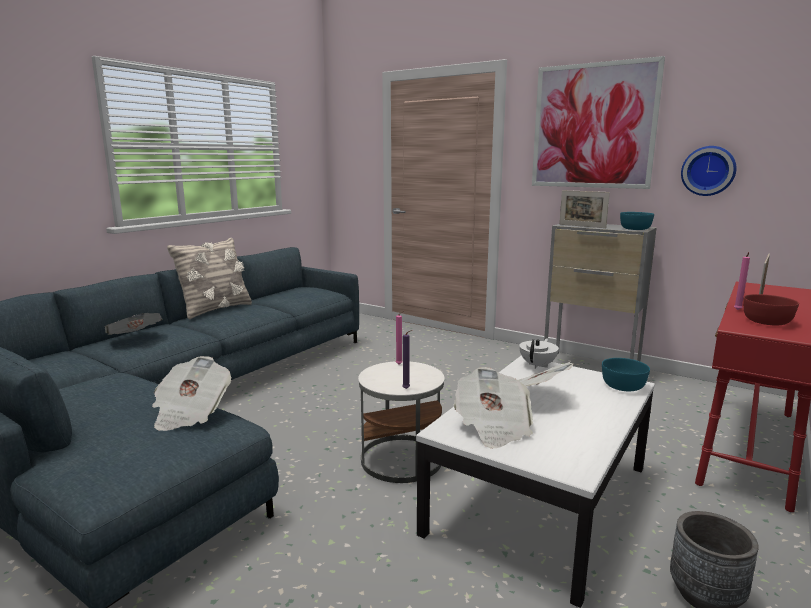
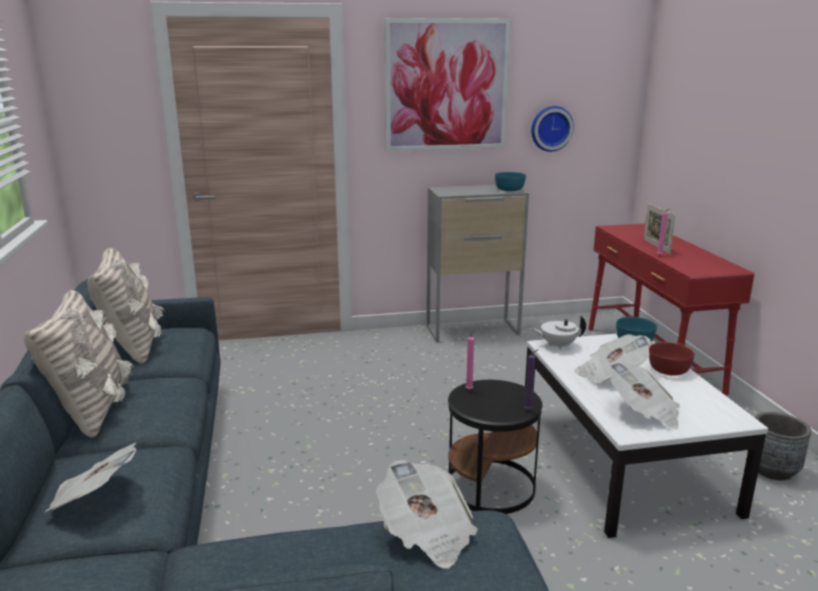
camera: 45 degrees left, 5 degrees up
(291, 291) = (135, 345): none -> beige pillow
(402, 459) = (491, 486): white side table -> black side table
(538, 365) = (557, 345): white teapot -> white teapot turned 75 degrees counterclockwise
(582, 226) = (463, 193): picture frame -> none
(767, 322) = (693, 261): red bowl -> red bowl (669, 370)

